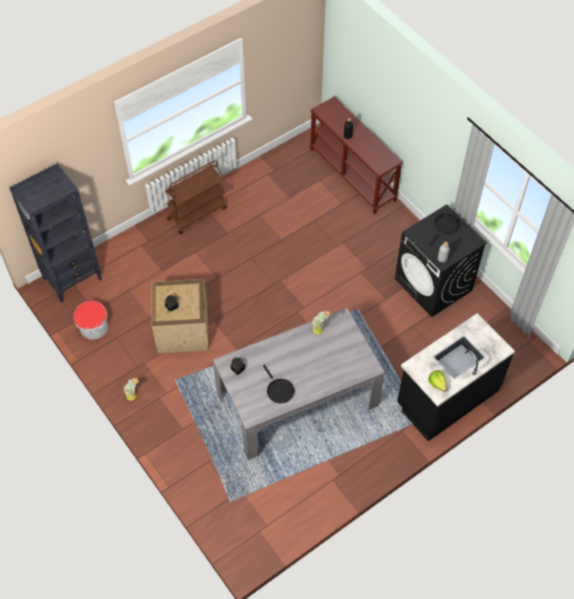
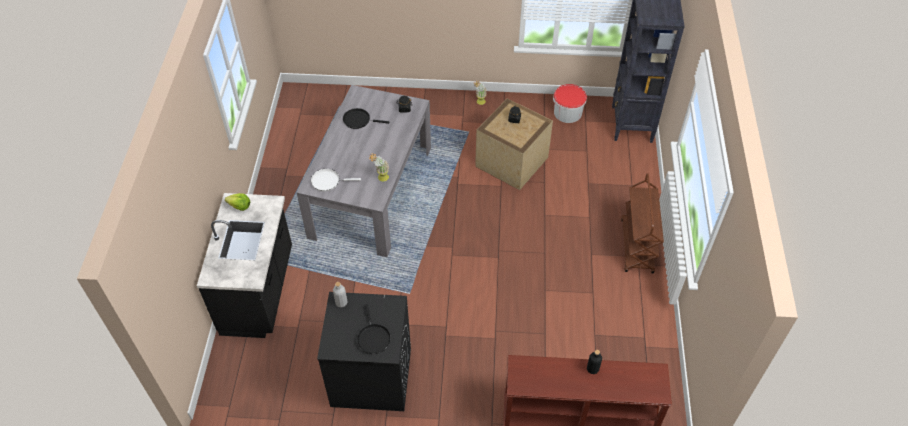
camera: 130 degrees right, 5 degrees down
(355, 361) = (328, 181): none -> white frying pan

